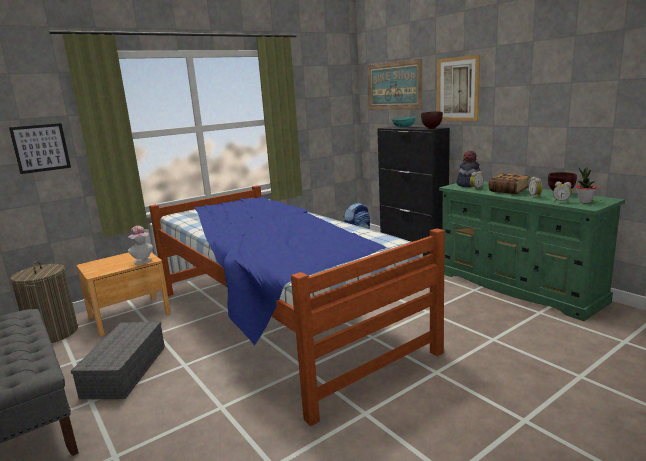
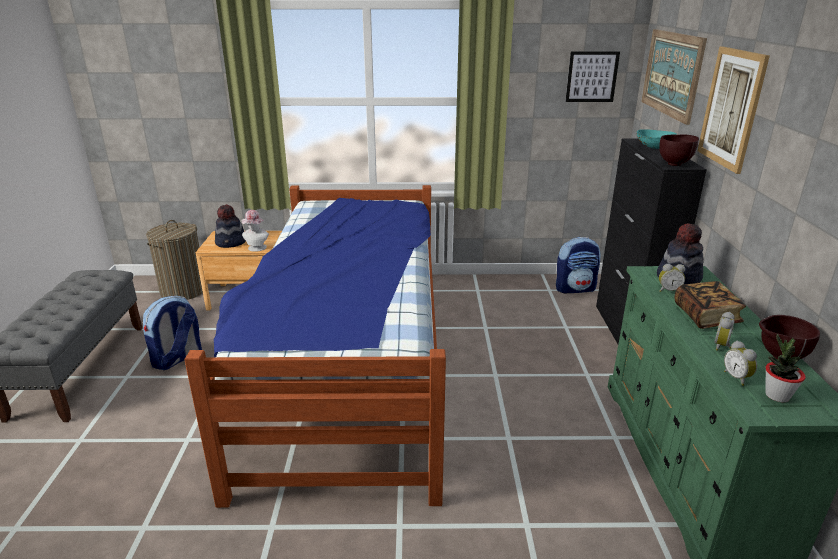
camera: 35 degrees right, 10 degrees up
(41, 148) = (195, 105): picture -> picture (591, 77)
(111, 265) = (231, 243): none -> hat
(125, 371) = (177, 359): grey storage box -> backpack

